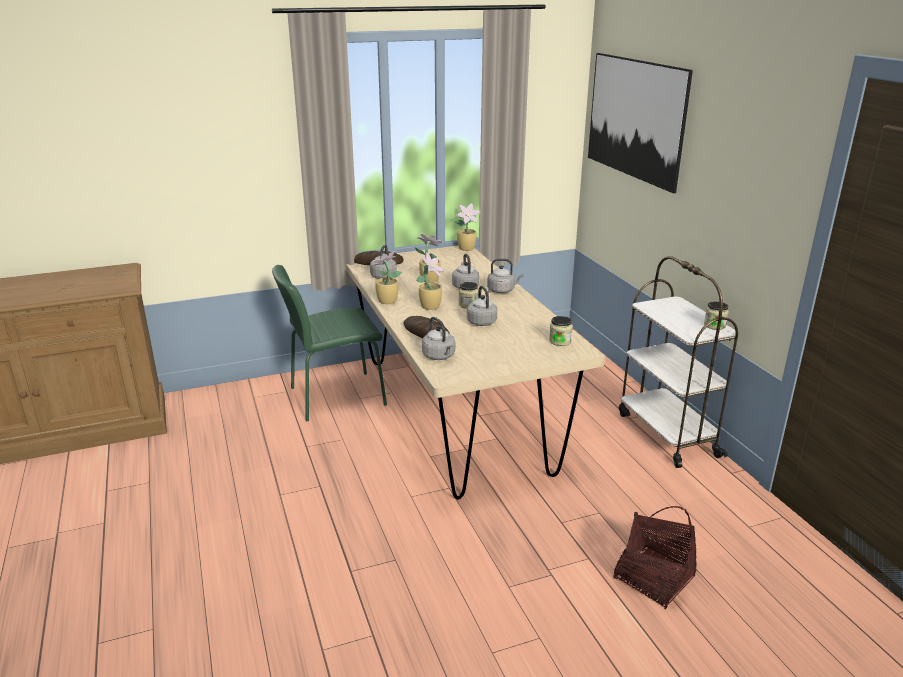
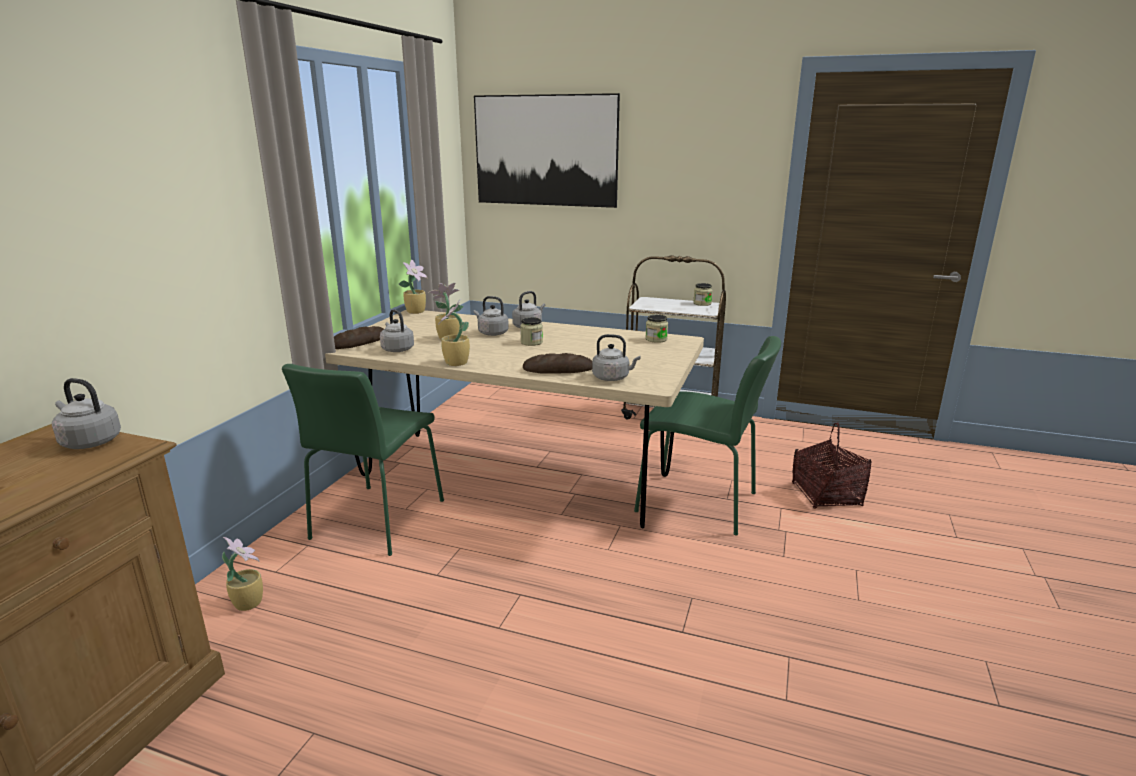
camera: 50 degrees left, 5 degrees down
(431, 306) = (505, 353): potted plant -> potted plant (249, 602)
(481, 321) = (573, 348): grey kettle -> grey kettle (89, 442)
(534, 512) = (701, 503): none -> green chair

